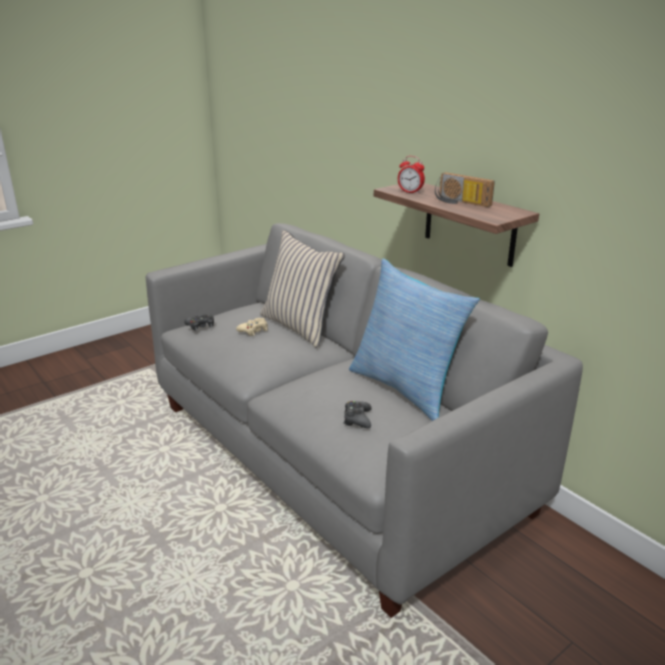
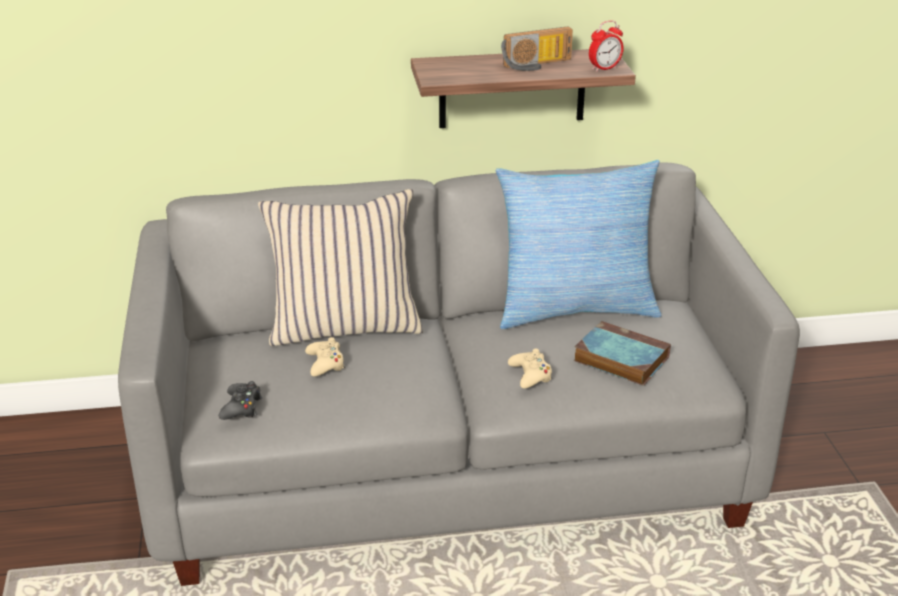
camera: 60 degrees left, 5 degrees up
(304, 393) = (530, 375): none -> beige game controller
(357, 419) = (619, 358): black game controller -> book
(410, 192) = (464, 74): alarm clock -> alarm clock (604, 68)

